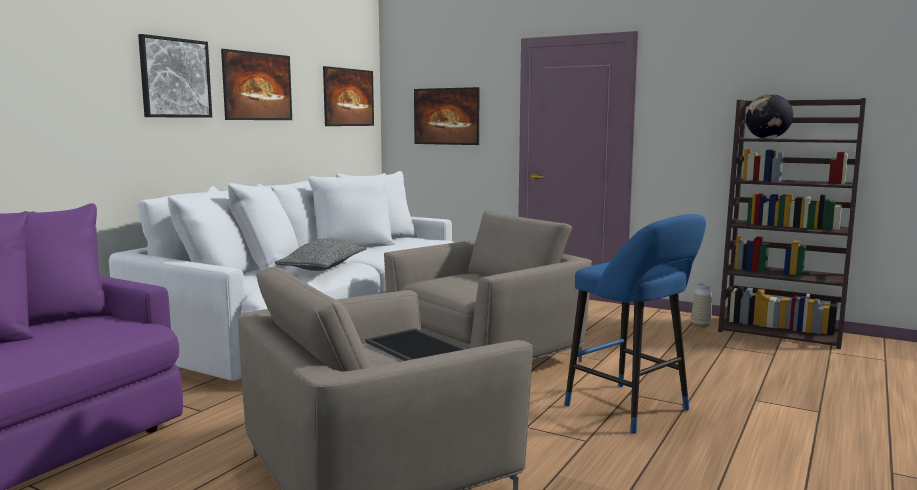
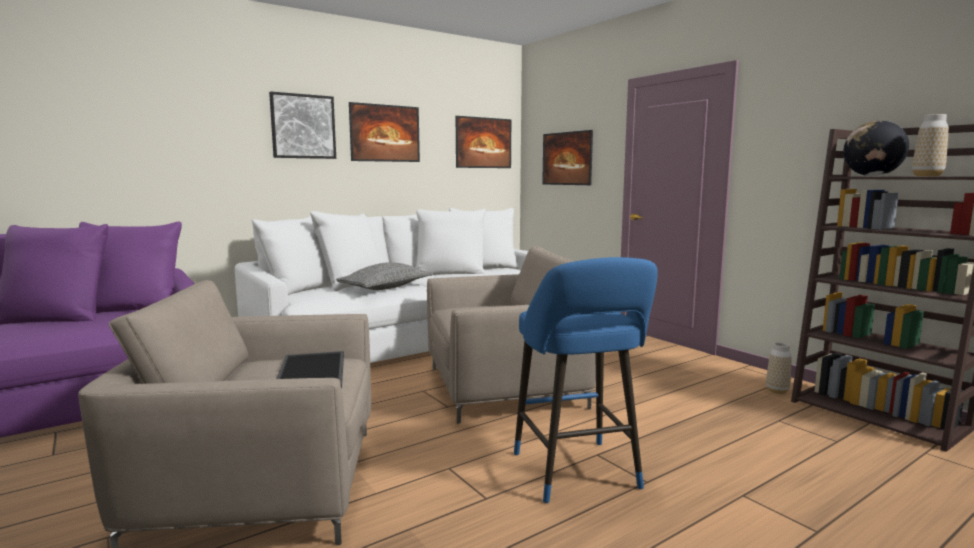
camera: 25 degrees right, 0 degrees up
(809, 139) = (927, 176): none -> vase

